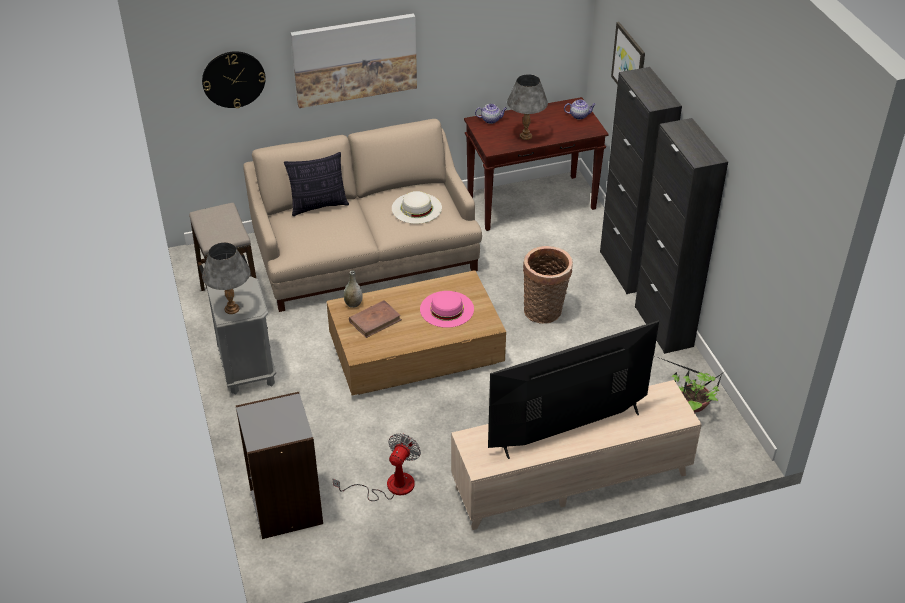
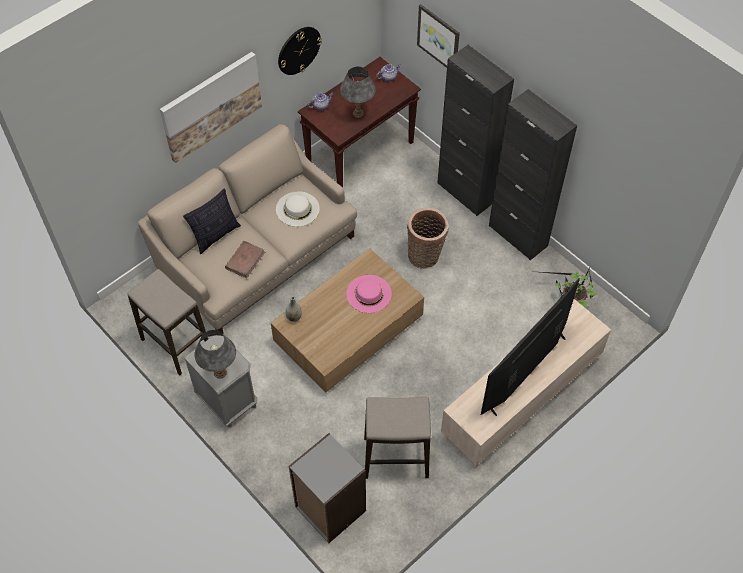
camera: 25 degrees left, 15 degrees up
(233, 79) = (120, 164): wall clock -> wall clock (298, 50)
(375, 320) = (320, 326): brown book -> brown book (245, 260)
(390, 486) = (396, 458): fan -> stool

